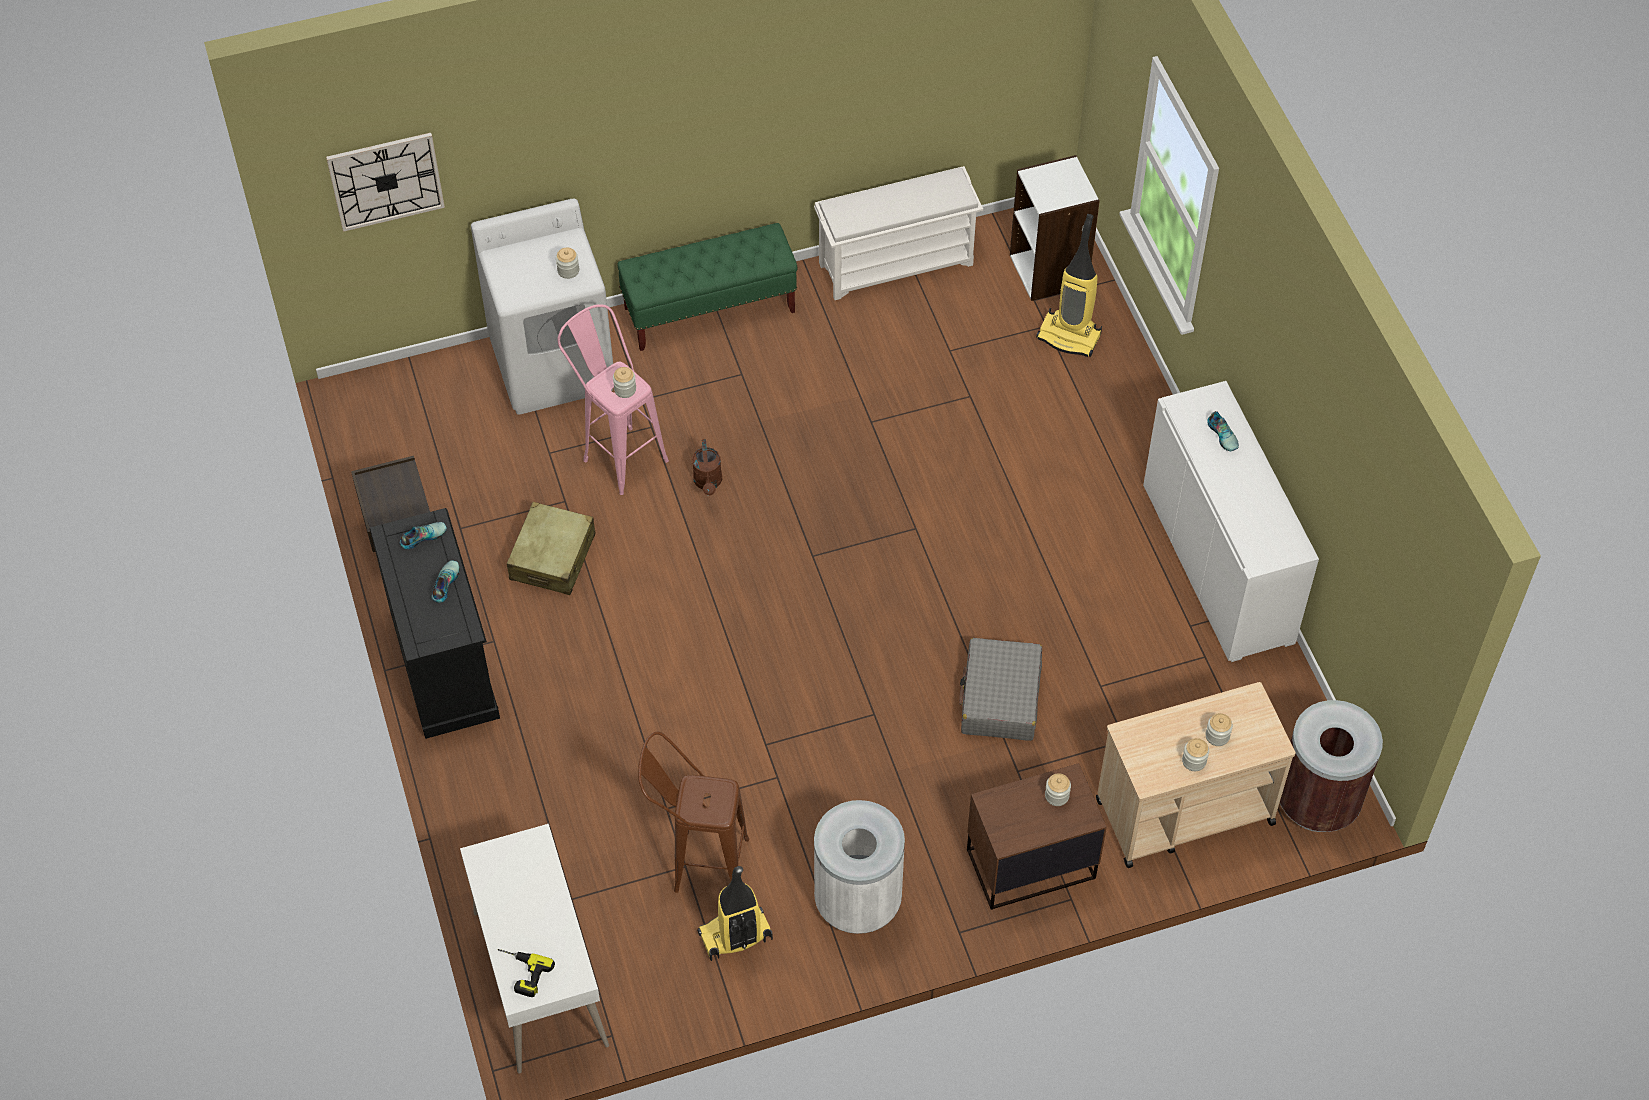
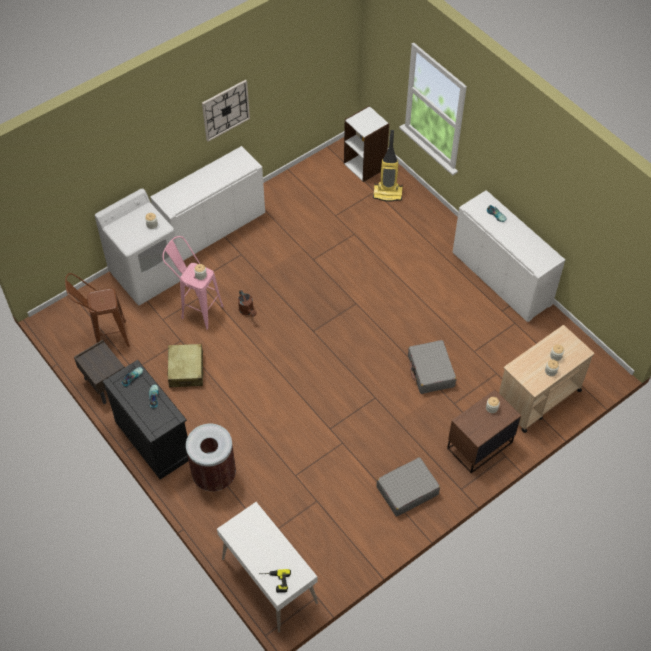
camera: 20 degrees left, 0 degrees up
(386, 181) = (50, 203): wall clock -> wall clock (225, 110)
(697, 863) = (322, 497): brown stool -> brown stool (105, 337)
(710, 310) = (212, 228): green bench -> white cabinet
(735, 937) = (356, 527): vacuum cleaner -> none
(857, 902) = (407, 490): white trash can -> grey suitcase
(897, 263) = (292, 181): white shoe rack -> none
(1317, 802) = (594, 374): brown trash can -> brown trash can (214, 475)

